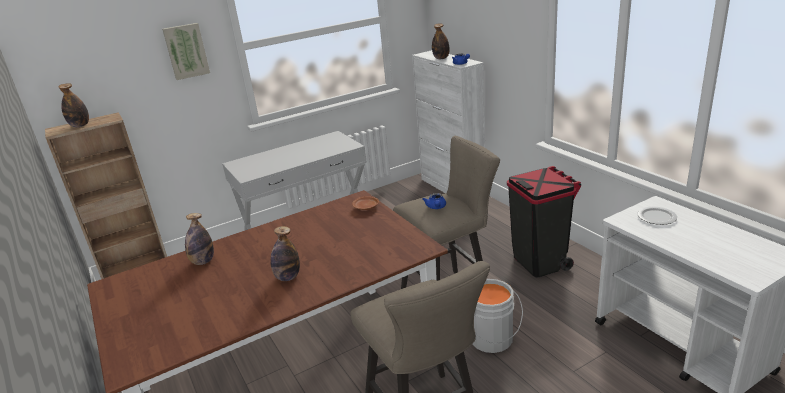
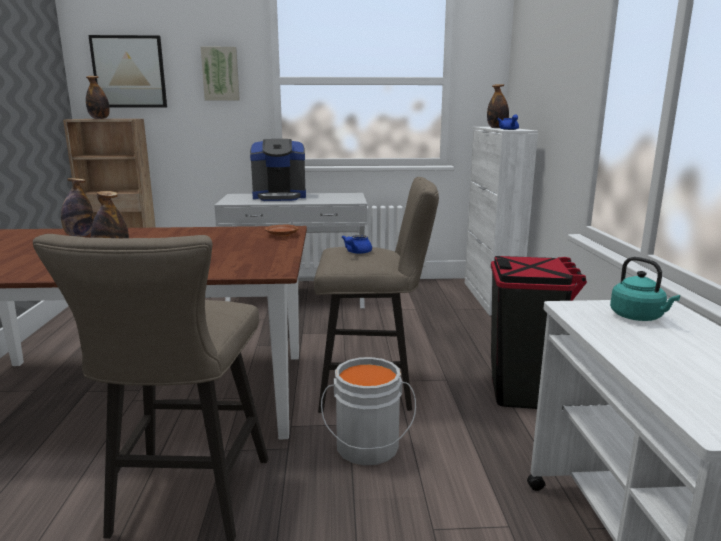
camera: 25 degrees right, 10 degrees down
(89, 68) = (129, 72): none -> picture
(279, 156) = (279, 197): none -> coffee machine
(657, 217) = (638, 317): plate -> turquoise kettle

